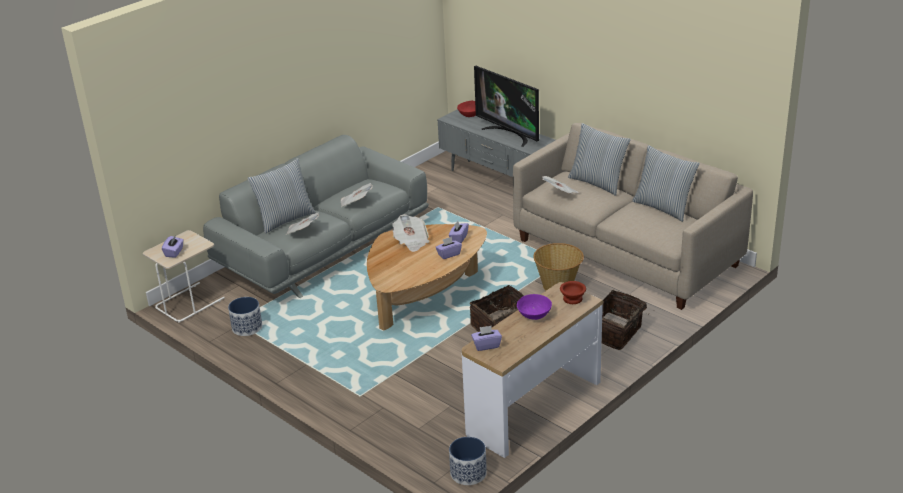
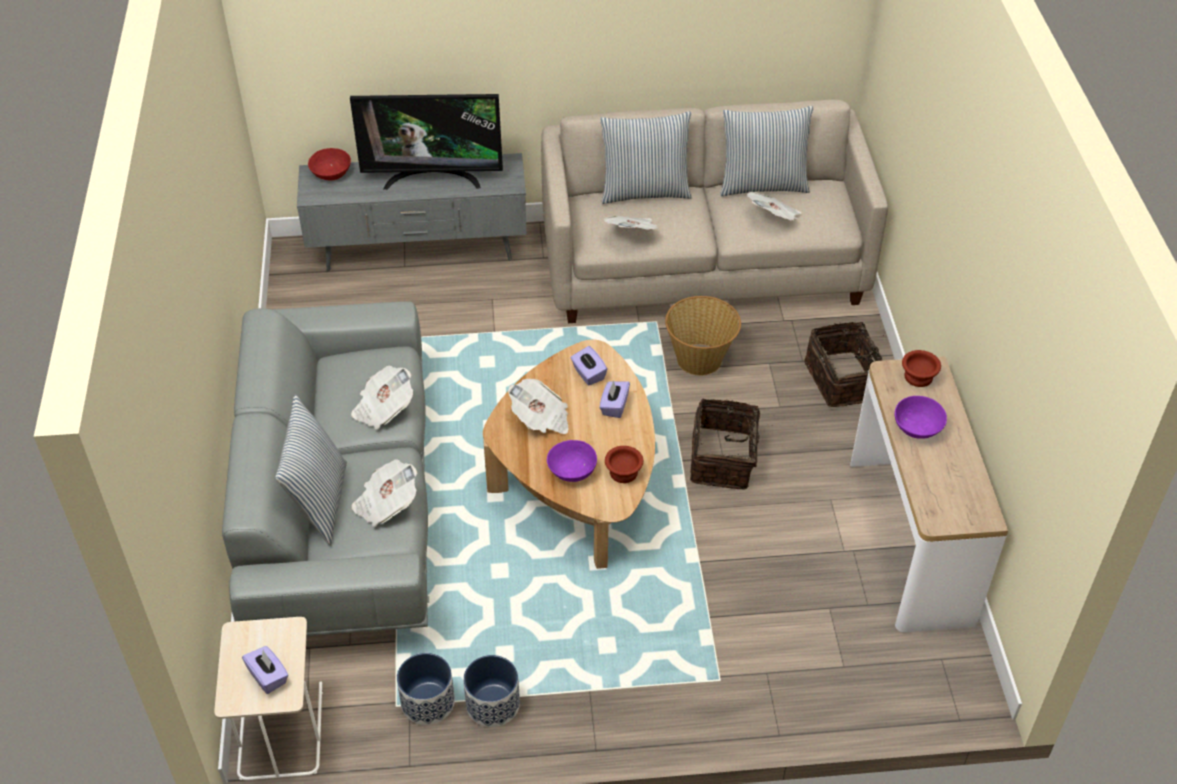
camera: 50 degrees left, 15 degrees up
(391, 265) = (572, 471): none -> purple bowl
(410, 277) = (624, 473): none -> brown bowl
(468, 473) = (972, 677): planter -> planter (493, 705)
(486, 345) = (939, 508): purple tissue box -> none
(643, 221) = (774, 218): none -> newspaper

